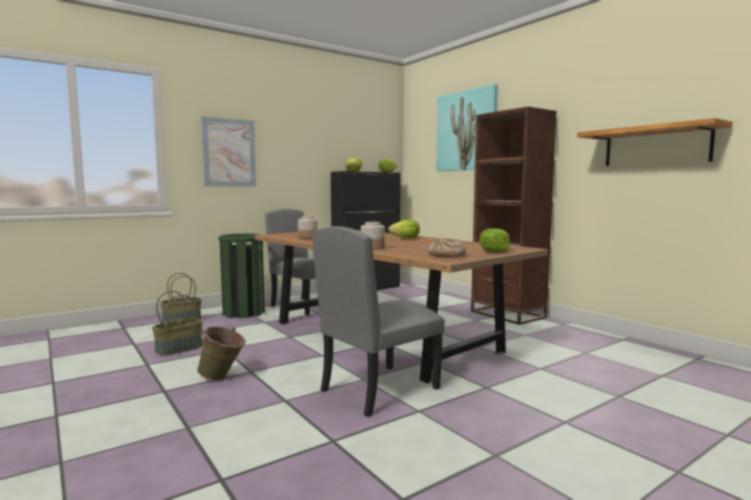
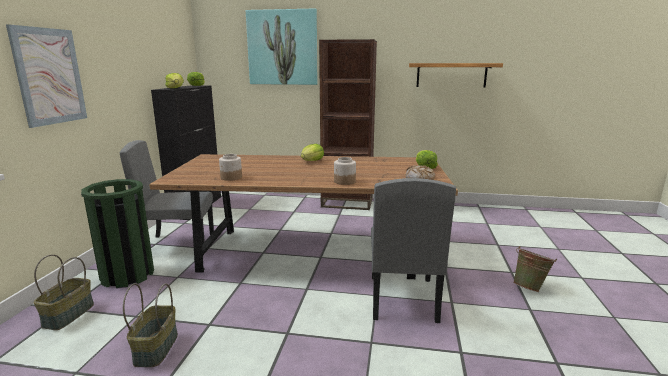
camera: 45 degrees left, 10 degrees up
(222, 378) = (280, 353): green bucket -> green bucket (530, 288)

